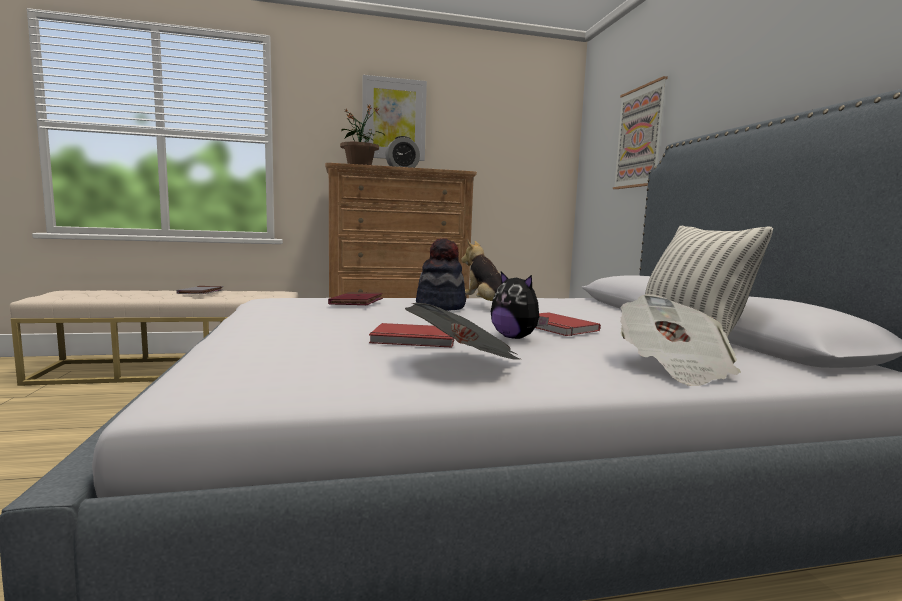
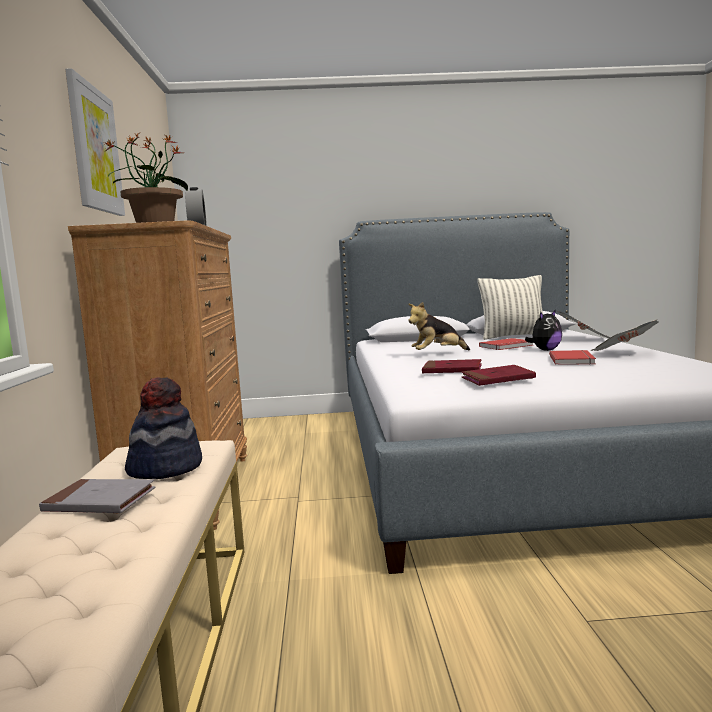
camera: 80 degrees left, 0 degrees up
(295, 308) = (497, 379): none -> red book
(440, 307) = (448, 359): hat -> hat (165, 468)
(639, 137) = (293, 210): picture -> none

